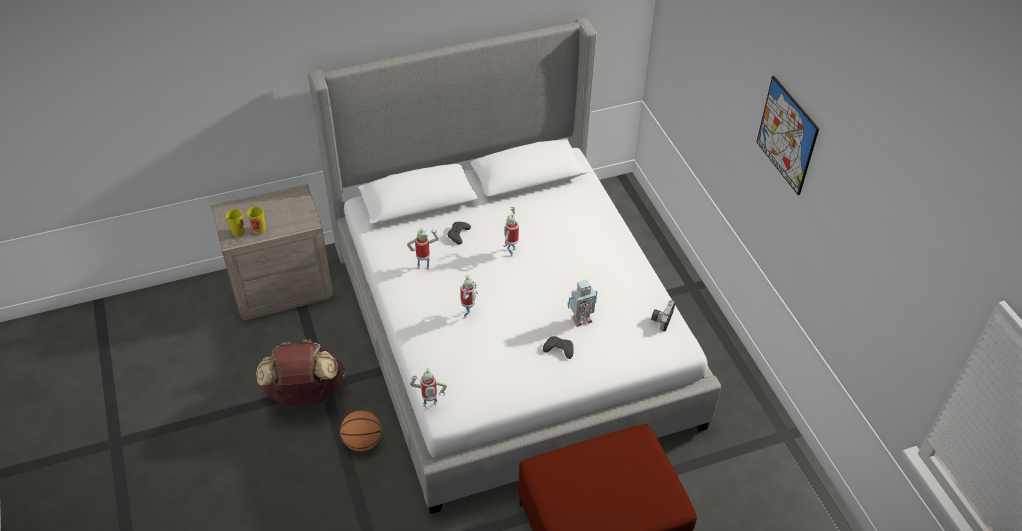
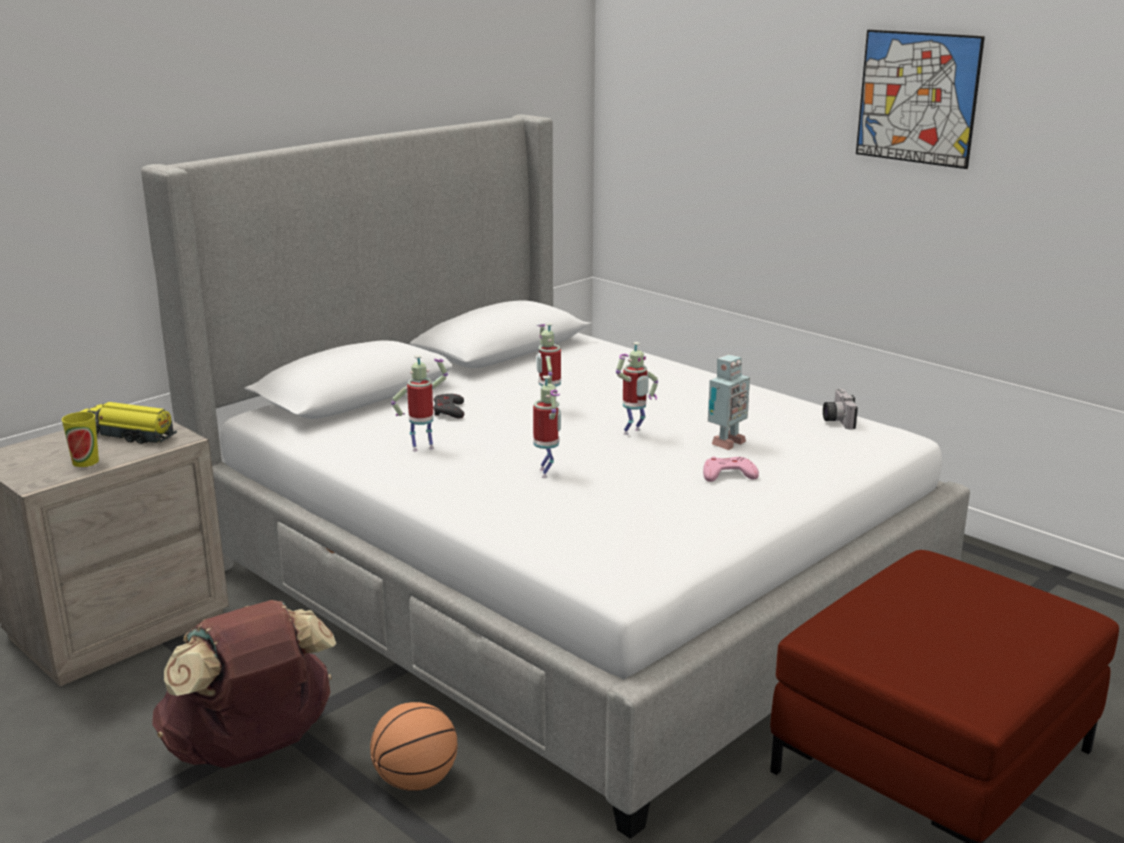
camera: 25 degrees left, 25 degrees down
(238, 232) = (43, 472): cup -> none
(286, 210) = (125, 435): none -> toy truck
(429, 406) = (585, 580): toy robot -> toy robot (633, 433)
(559, 349) = (728, 474): grey game controller -> pink game controller

